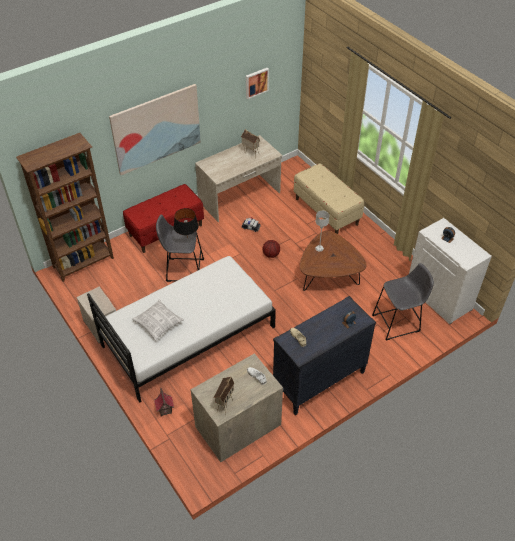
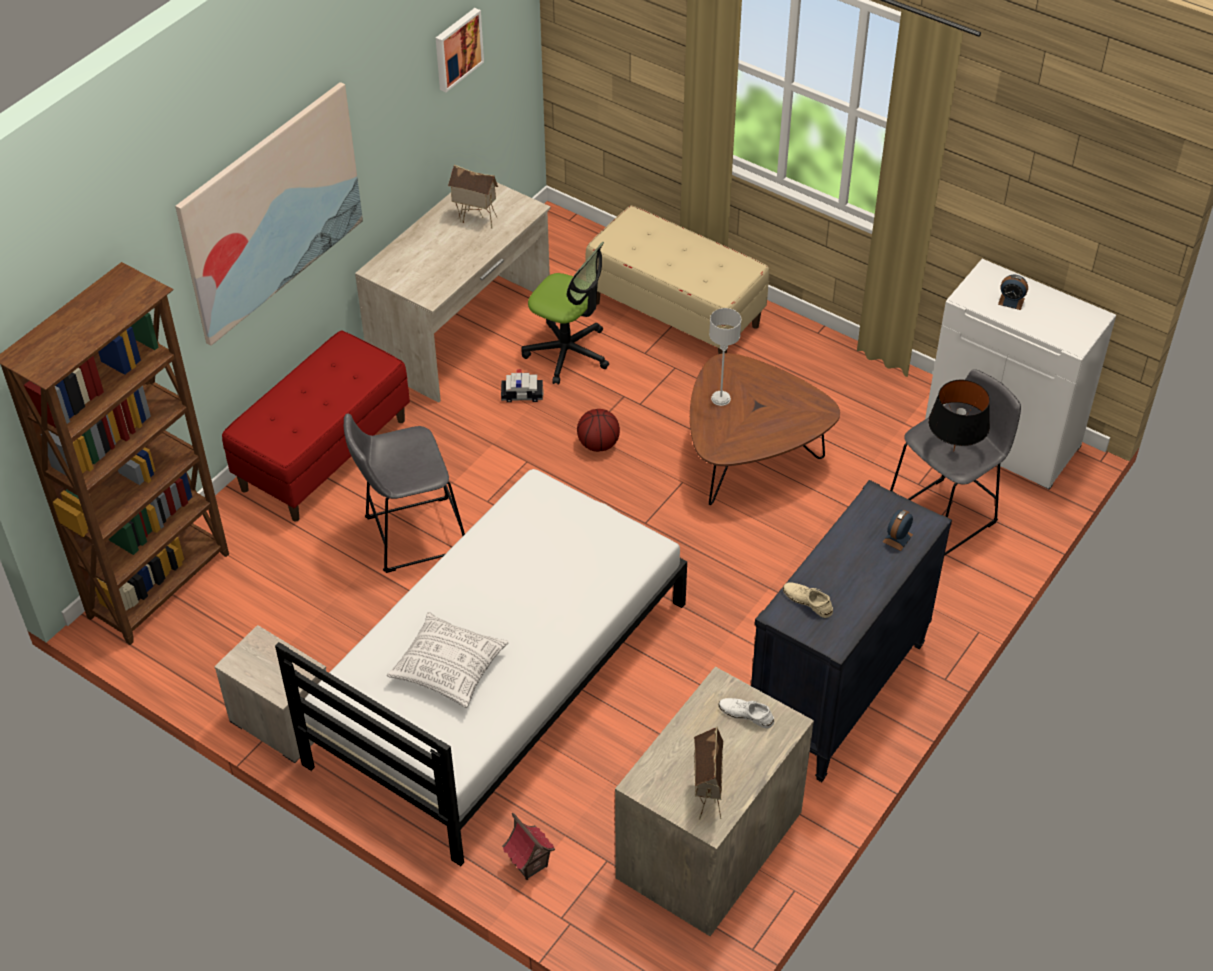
camera: 20 degrees left, 0 degrees up
(187, 237) = (418, 453): black table lamp -> black table lamp (953, 451)
(276, 216) = (567, 352): none -> office chair

